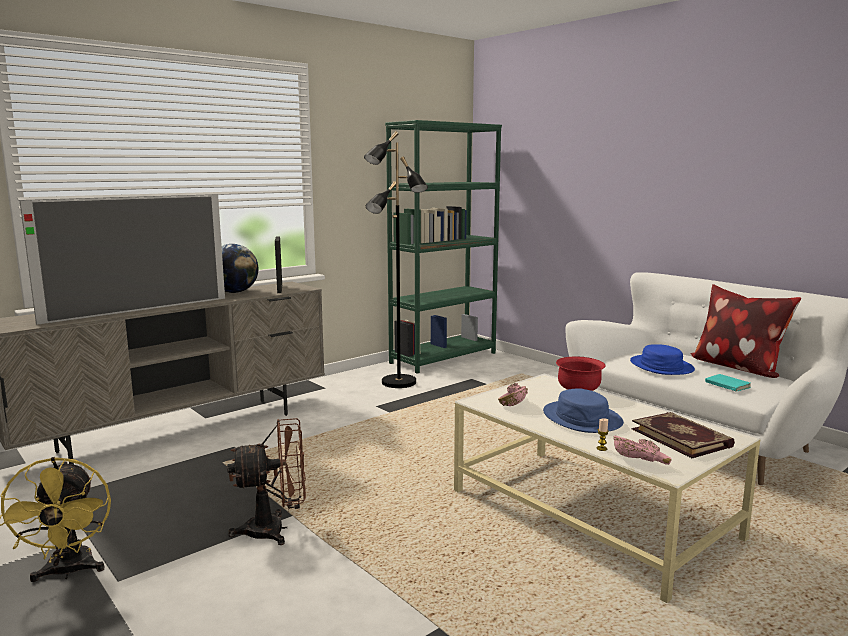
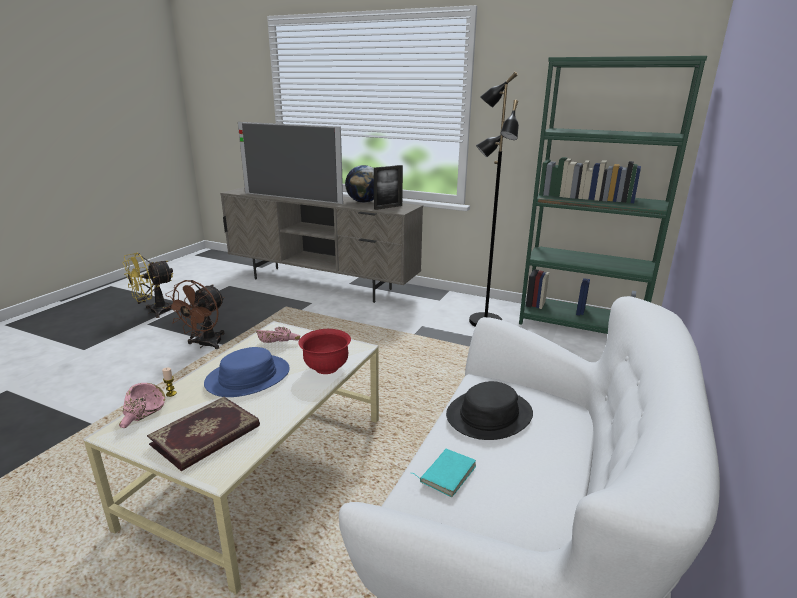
camera: 65 degrees right, 10 degrees up
(275, 529) = (205, 345): brown fan -> brown fan turned 60 degrees clockwise
(661, 366) = (489, 415): blue hat -> black hat
(737, 368) = (563, 487): pillow -> none

